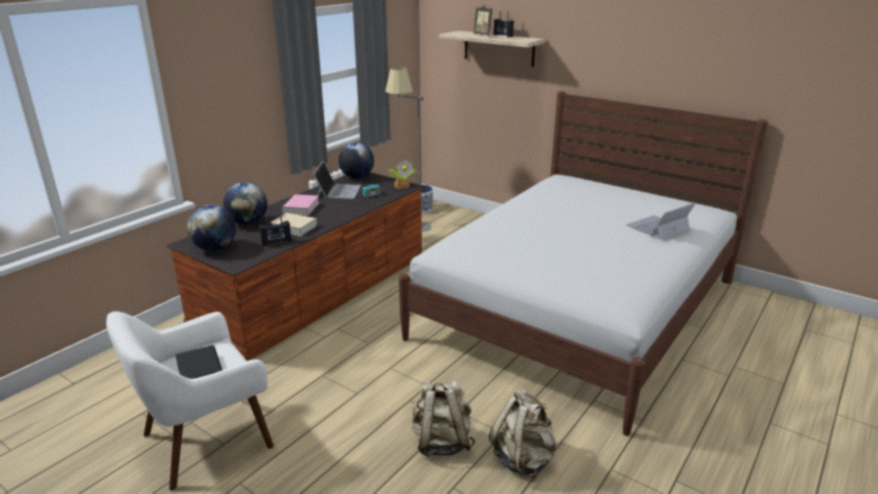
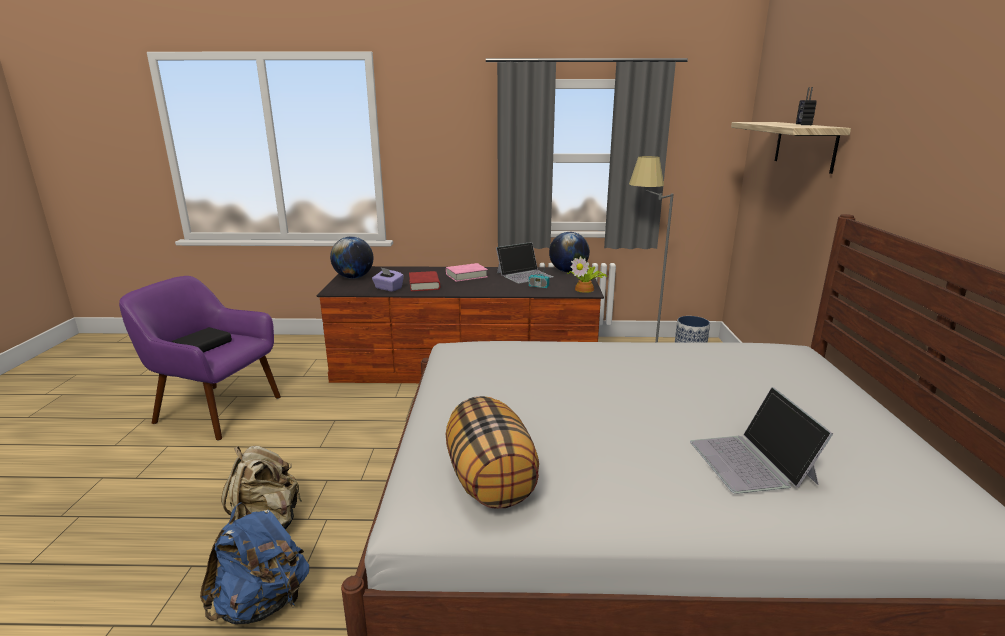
camera: 55 degrees right, 5 degrees down
(205, 440) = (216, 410): white armchair -> purple armchair
(248, 223) = (412, 271): globe -> none
(276, 242) = (388, 288): radio -> purple tissue box
(294, 227) = (424, 285): beige book -> red book
(483, 35) = (779, 123): picture frame -> none
(523, 458) = (262, 603): beige backpack -> blue backpack
(623, 285) = (491, 480): none -> pillow
(657, 227) = (752, 462): laptop -> laptop turned 120 degrees counterclockwise

